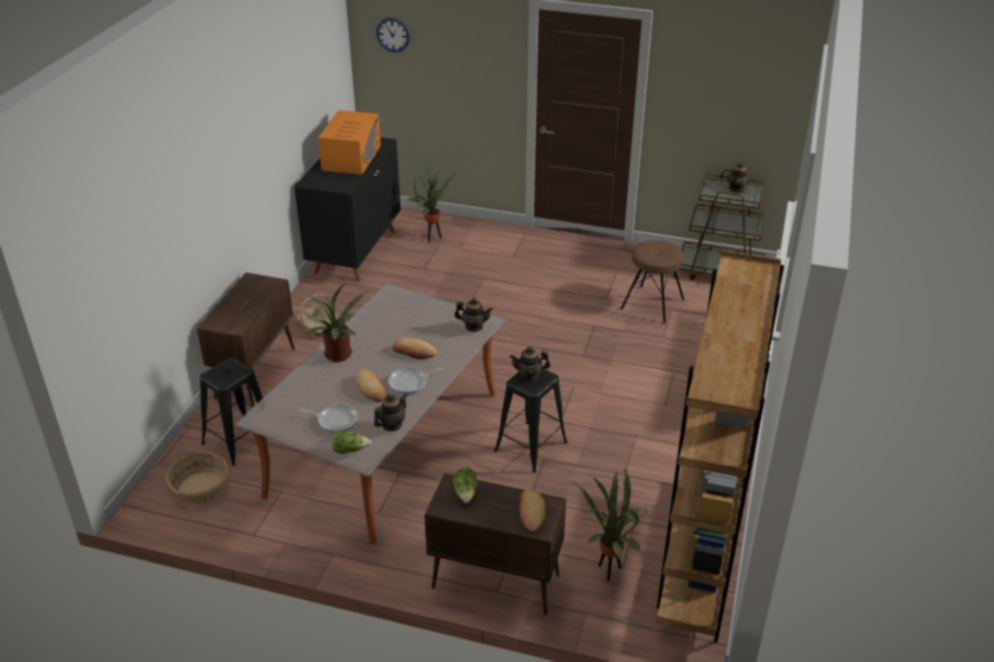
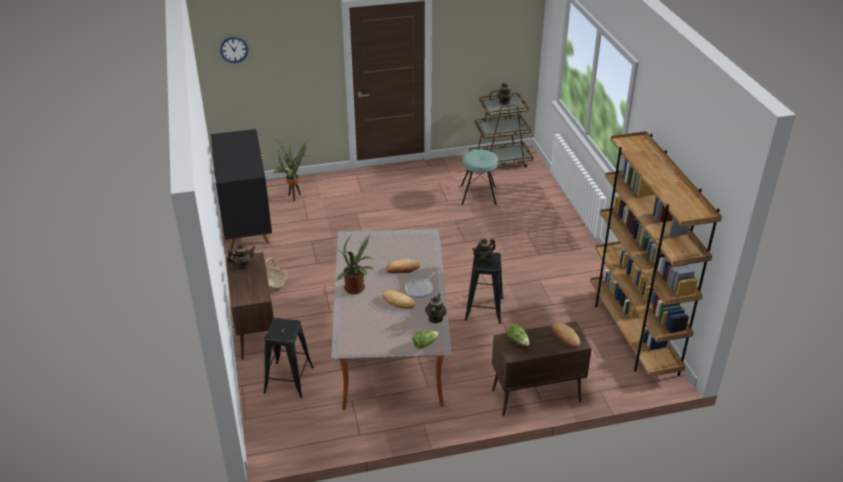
camera: 30 degrees left, 0 degrees up
(201, 488) = (293, 421): basket -> none
(336, 420) = (397, 330): frying pan -> none
(351, 157) = (237, 151): orange microwave -> none
(474, 327) = (424, 240): teapot -> teapot (243, 265)
(608, 572) = (592, 363): potted plant -> none
(652, 304) = (478, 195): brown stool -> turquoise stool

